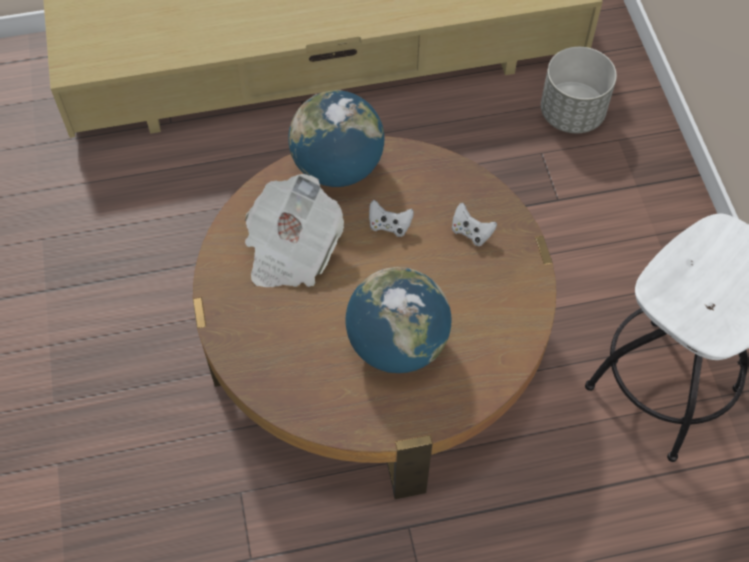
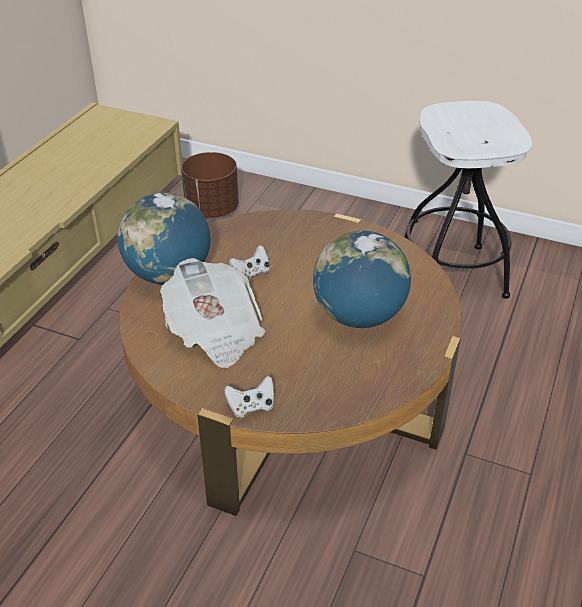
camera: 55 degrees left, 20 degrees down
(471, 232) = (300, 240): white game controller -> white game controller (251, 407)
(571, 113) = (211, 210): grey planter -> brown planter

